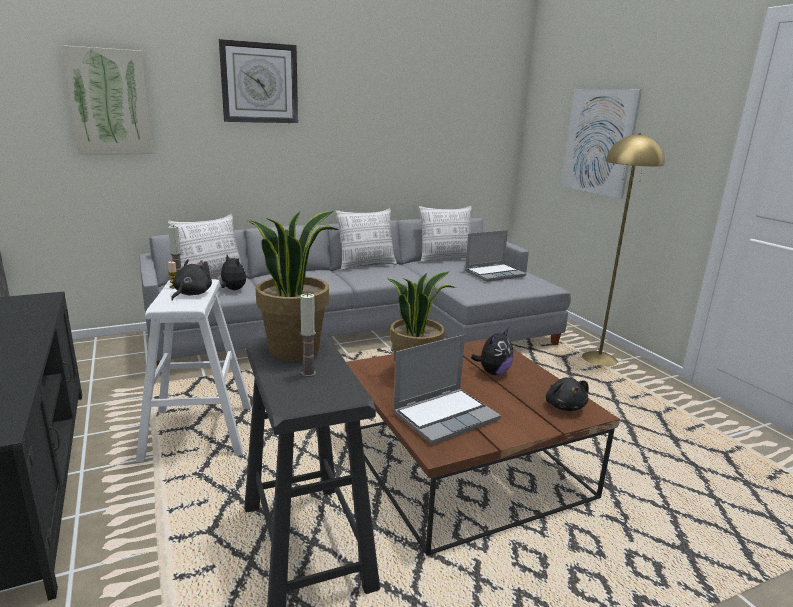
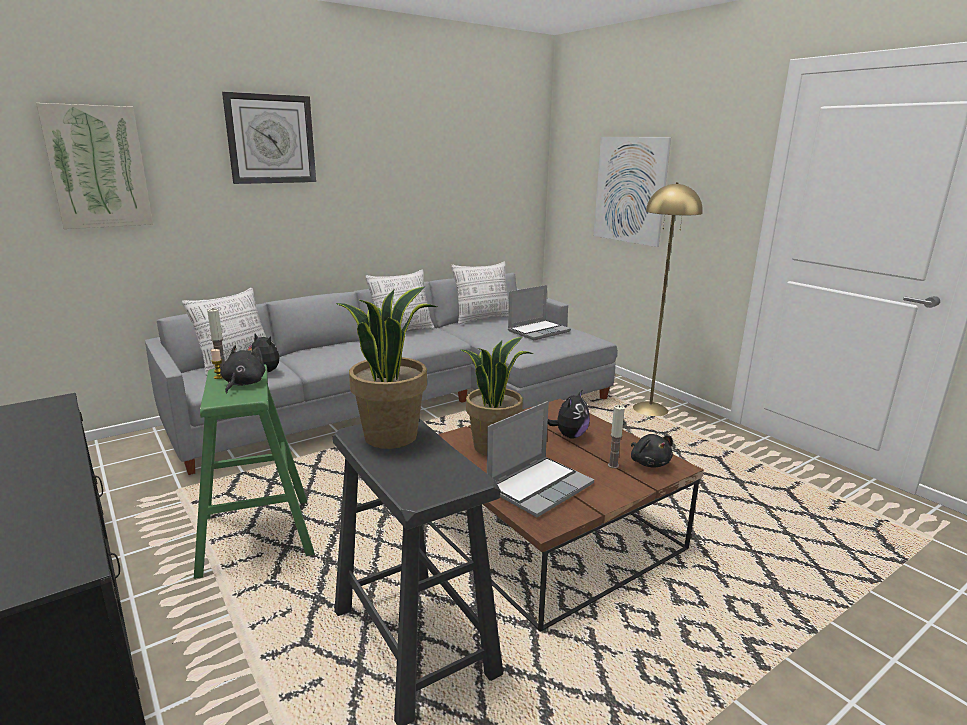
camera: 10 degrees left, 0 degrees up
(198, 431) = (256, 535): white stool -> green stool
(308, 373) = (417, 460): candle -> candle (613, 465)

